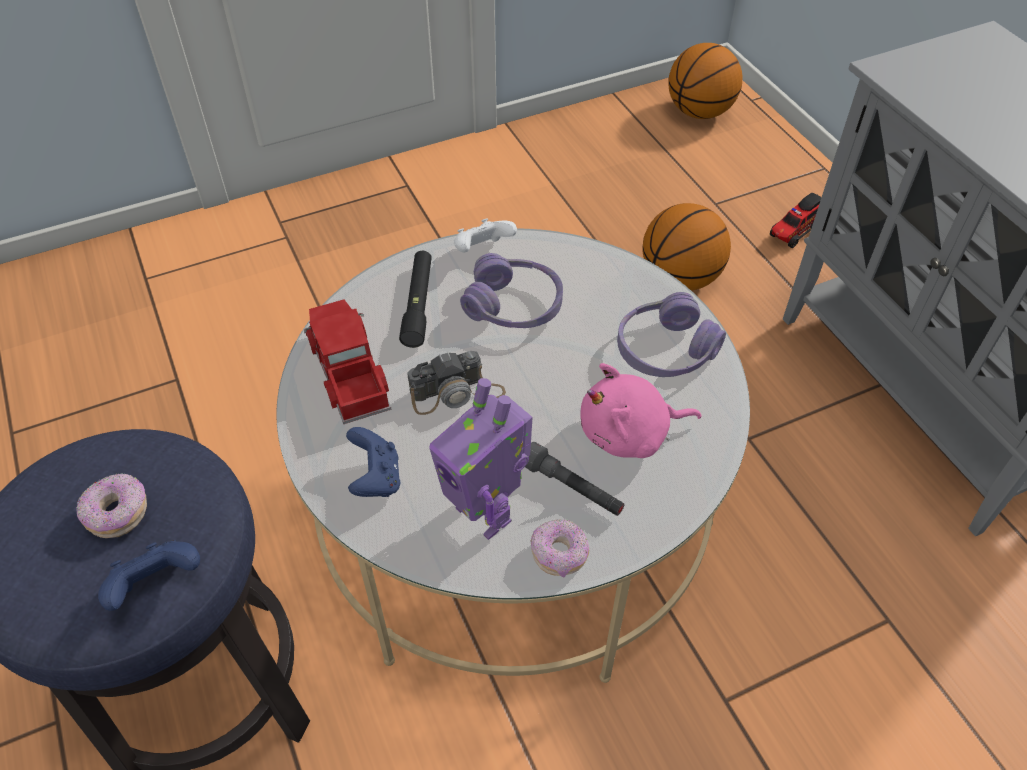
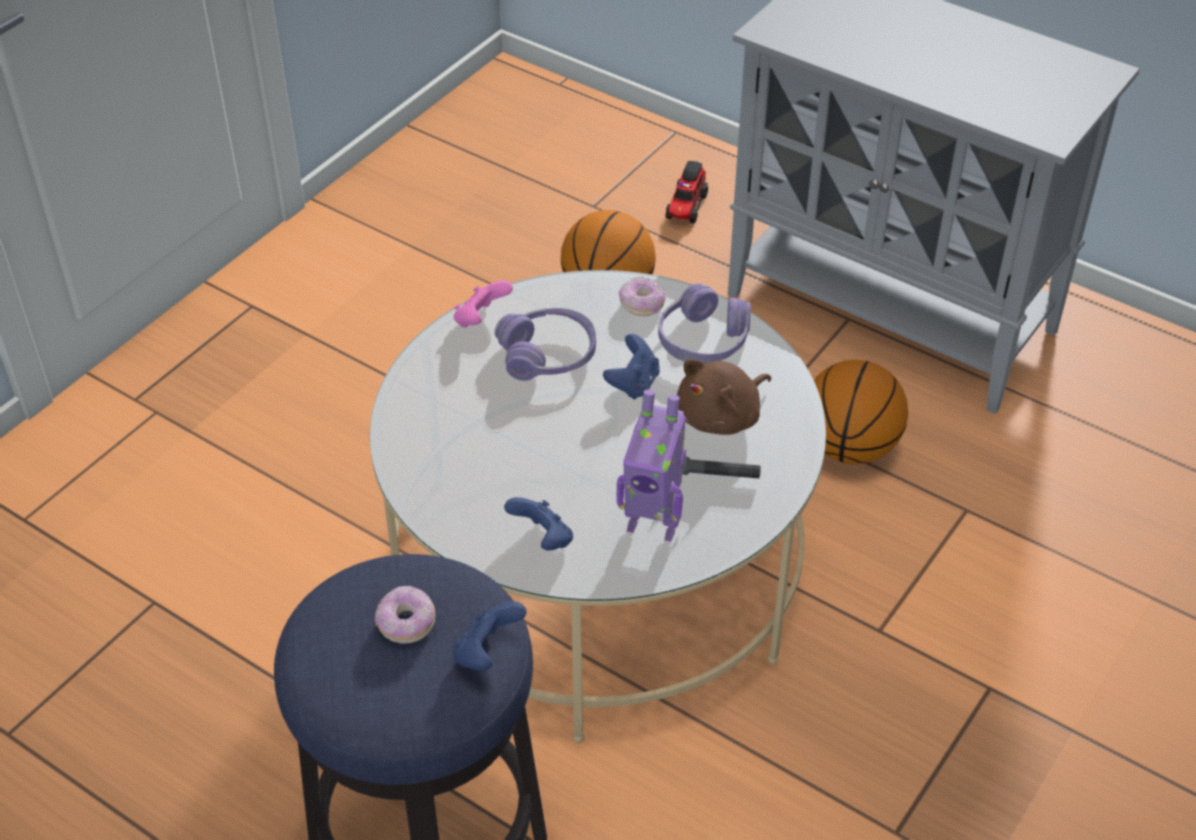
camera: 30 degrees left, 5 degrees down
(349, 373) = (447, 470): toy truck -> none
(418, 304) = (461, 388): black flashlight -> none
(456, 393) = (556, 446): camera -> none
(482, 251) = (481, 320): white game controller -> pink game controller
(559, 554) = (733, 526): donut -> donut (642, 305)
(570, 364) = (633, 384): none -> blue game controller
(629, 434) = (722, 417): pink plush toy -> brown plush toy
(700, 112) = (514, 115): basketball -> basketball (850, 447)

